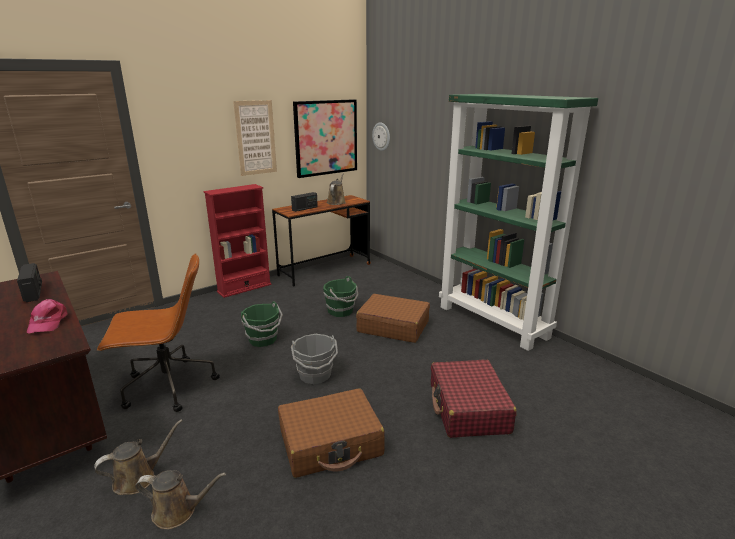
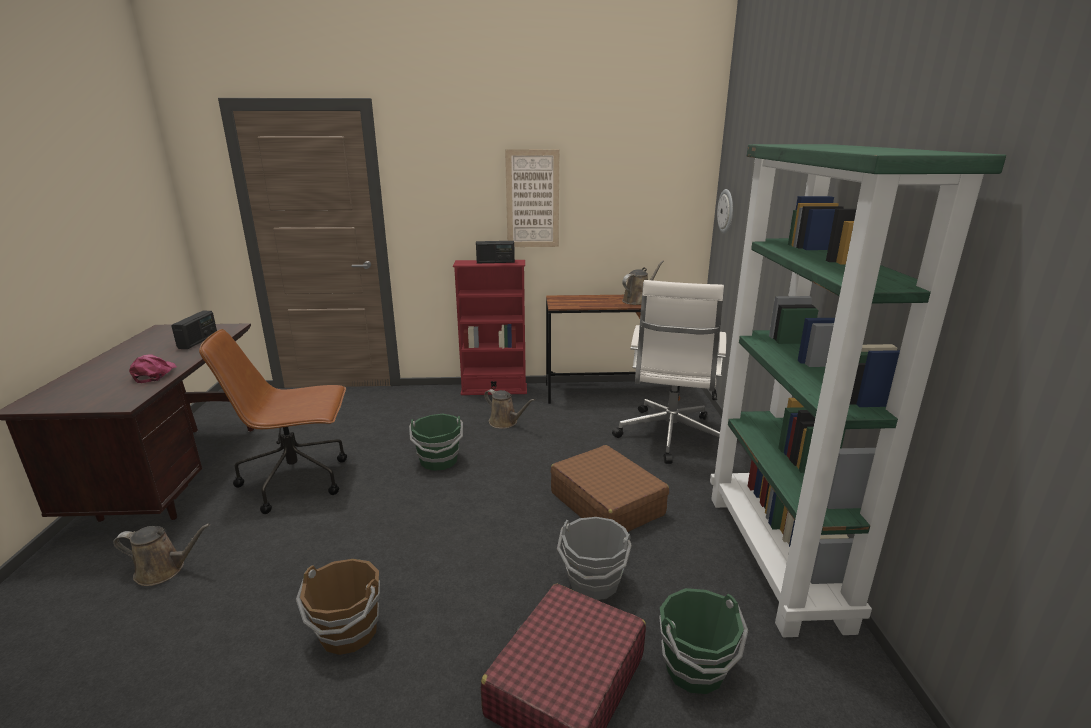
camera: 35 degrees right, 0 degrees up
(48, 322) = (154, 374): pink cap -> pink cap turned 150 degrees clockwise
(167, 386) = (297, 480): brown office chair -> brown office chair turned 150 degrees clockwise
(178, 511) = (144, 627): brown watering can -> brown watering can (505, 422)
(305, 209) = (583, 302): radio -> radio (495, 262)
(315, 375) = (437, 531): grey bucket -> grey bucket (593, 583)
(326, 138) = (642, 206): picture -> none
(331, 443) = (348, 633): brown suitcase -> brown bucket
(341, 311) = (566, 456): green bucket -> green bucket (696, 669)
(386, 284) = (669, 437): none -> white office chair

